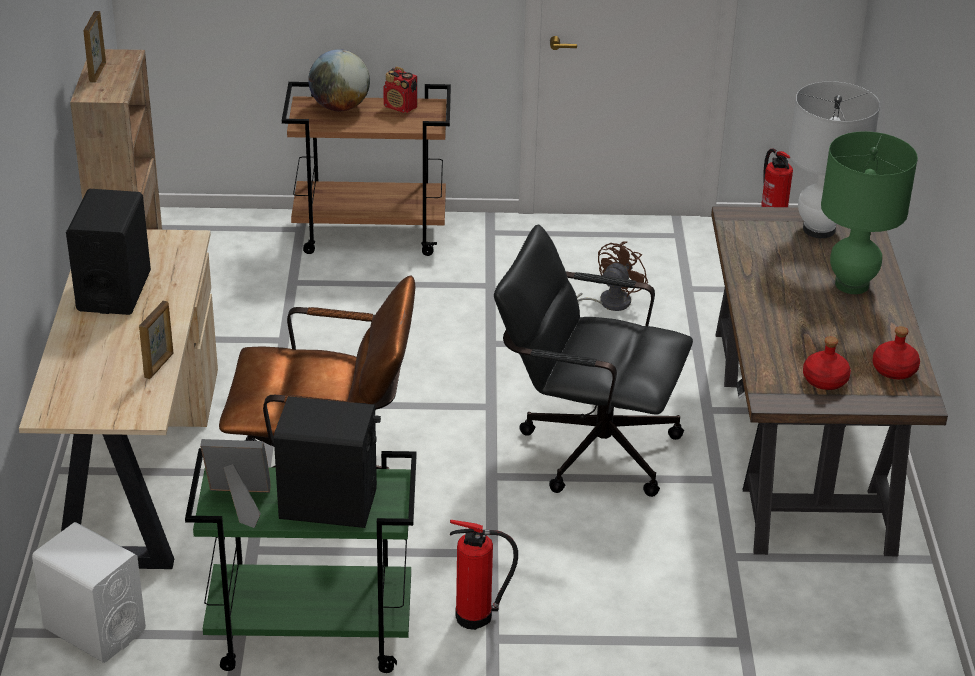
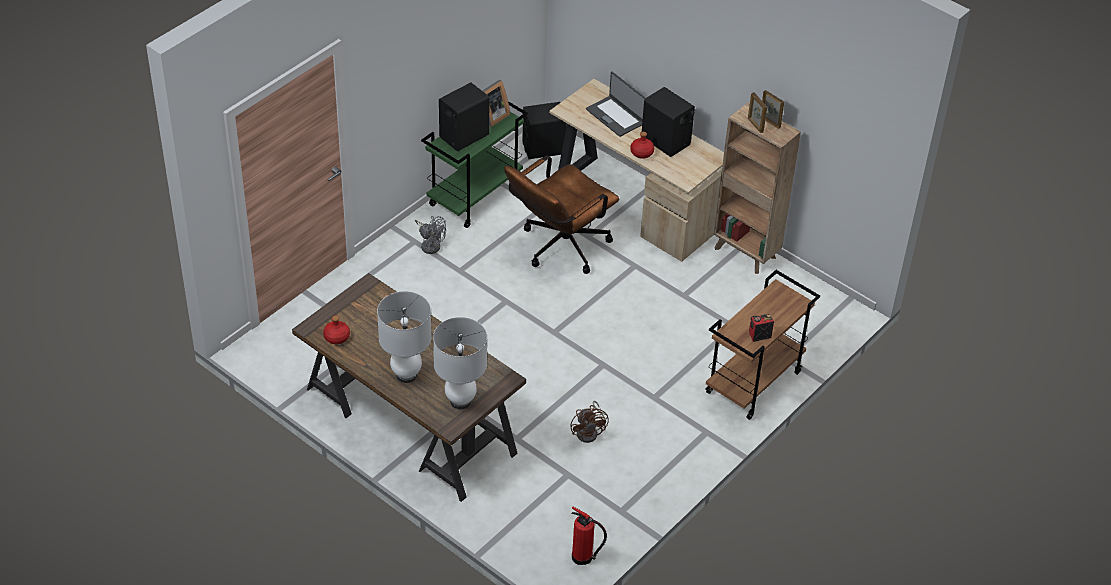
camera: 130 degrees right, 10 degrees up
(94, 629) = (544, 148): white speaker -> black speaker
(103, 360) = (615, 116): none -> laptop
(159, 365) = (594, 128): picture frame -> picture frame (755, 125)
(340, 107) = (782, 312): globe -> none
(477, 617) = (430, 244): fire extinguisher -> grey fan
(586, 446) = (490, 344): black office chair -> none
(824, 380) = (358, 309): red bottle -> red bottle (642, 152)
(851, 285) = (406, 375): green table lamp -> white table lamp

